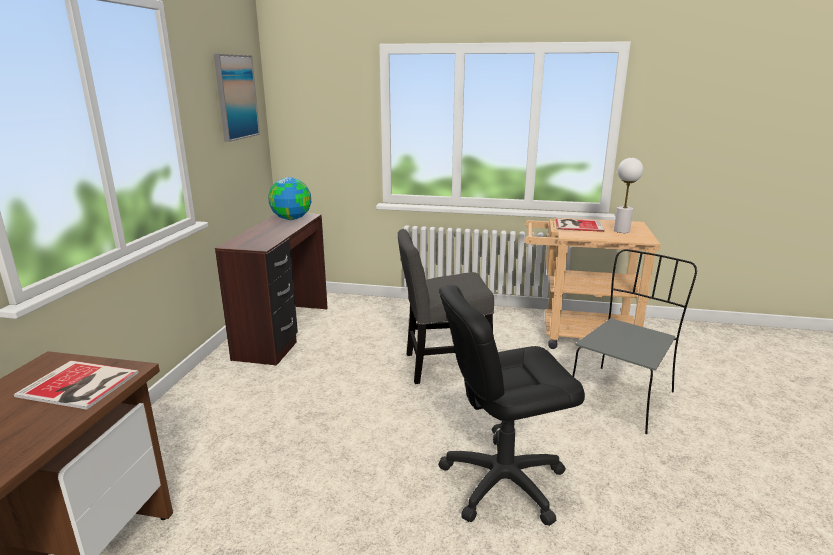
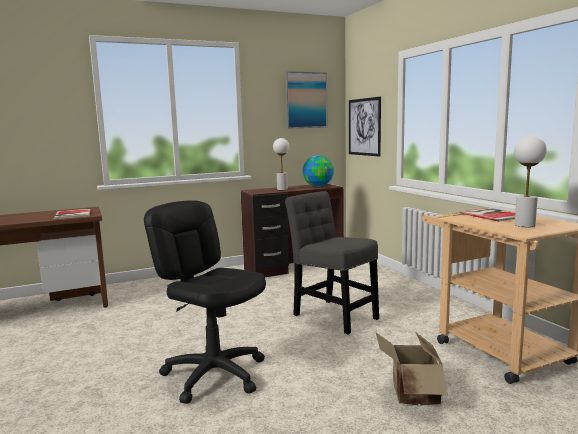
camera: 55 degrees right, 10 degrees down
(270, 233) = (282, 189): none -> white table lamp
(313, 133) = (364, 127): none -> picture
(622, 396) = (411, 395): grey chair -> cardboard box

